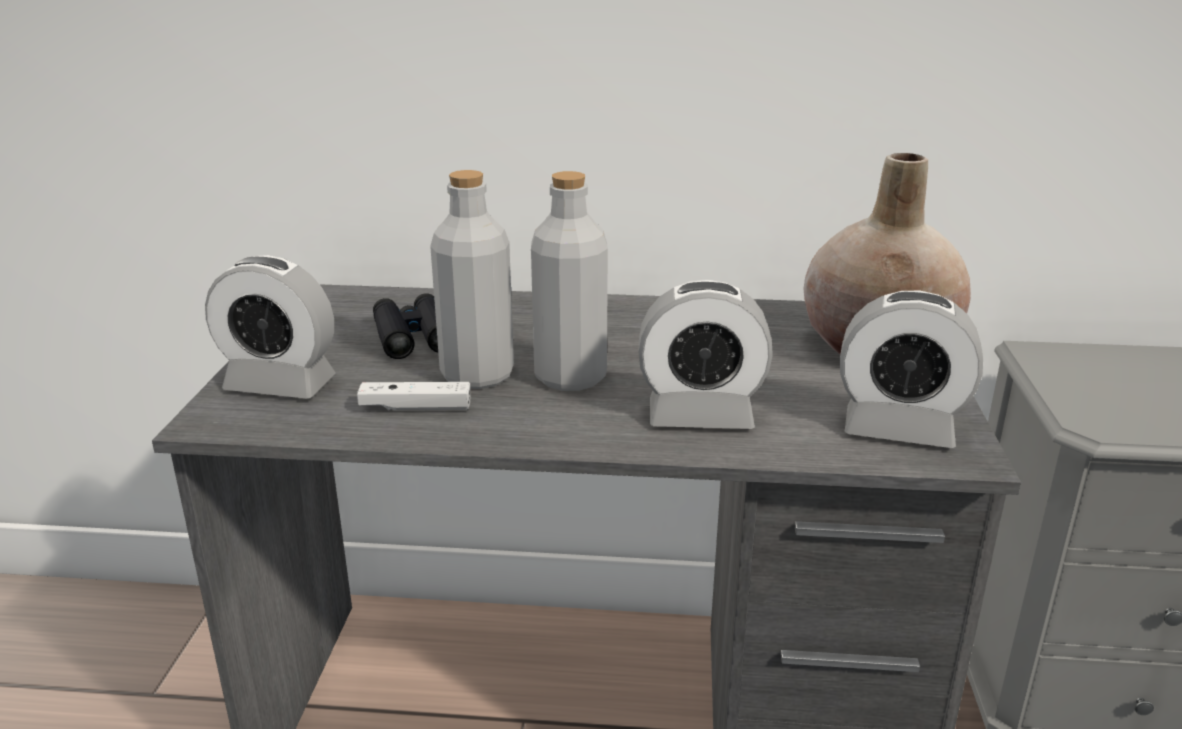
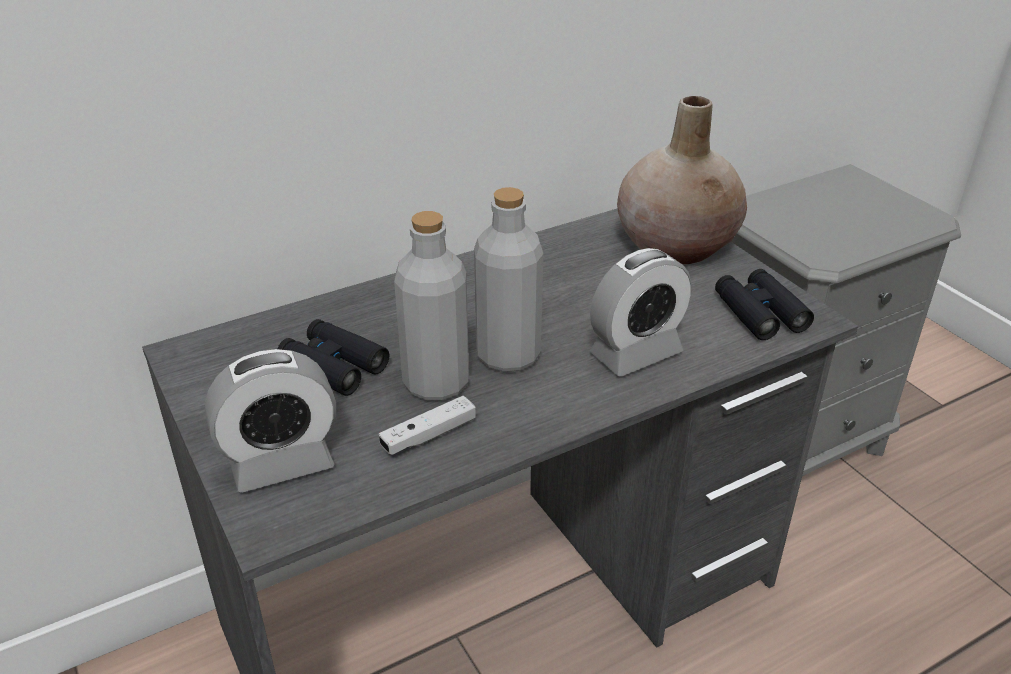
camera: 35 degrees left, 10 degrees up
(898, 429) = (759, 313): alarm clock -> black binoculars

